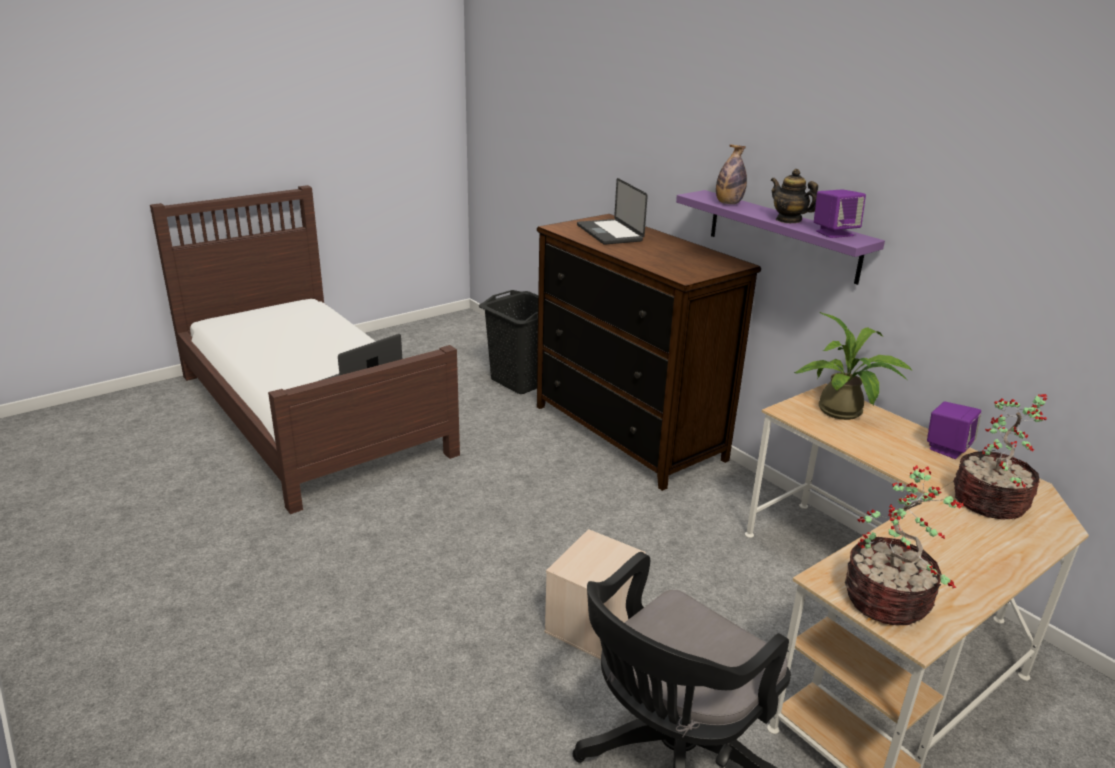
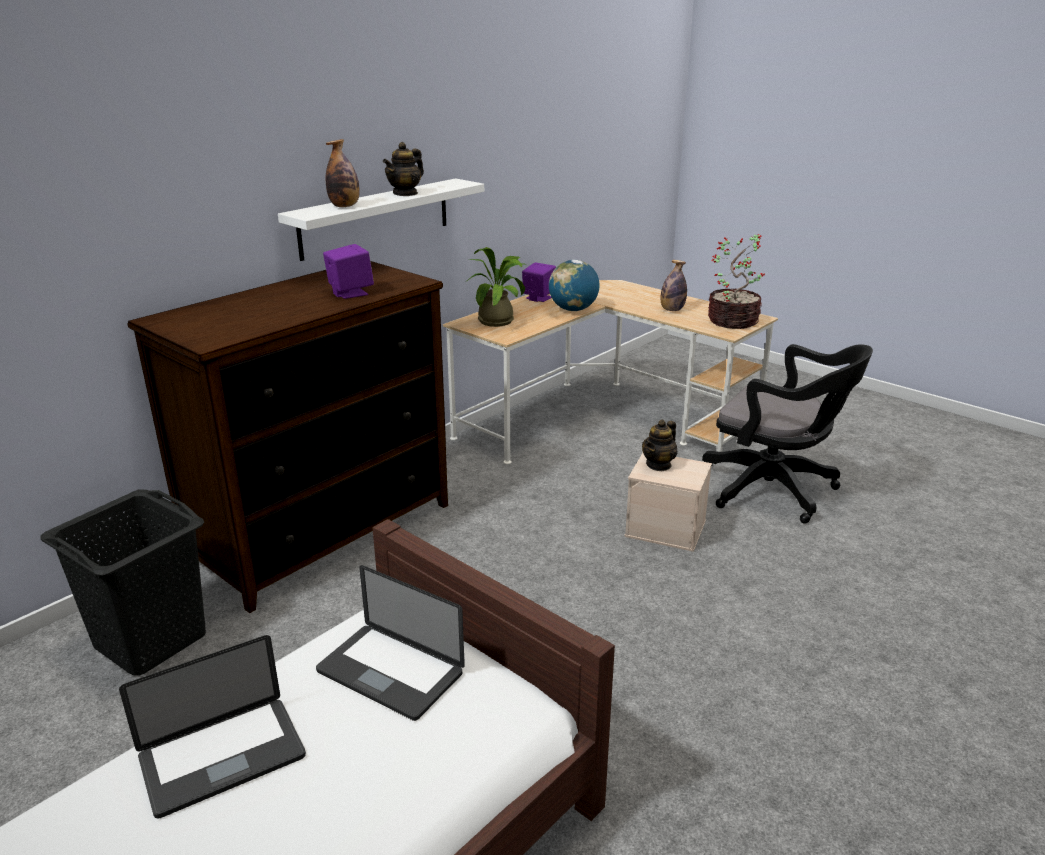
camera: 100 degrees left, 0 degrees up
(609, 233) = (242, 315): laptop -> laptop (222, 757)
(609, 554) = (659, 465): none -> teapot
(782, 235) = (376, 218): purple shelf -> white shelf
(834, 233) = (444, 185): purple speaker -> purple speaker (350, 293)
(902, 466) = (573, 309): none -> globe
(930, 550) = (672, 310): none -> bottle
(989, 503) = (604, 294): potted plant -> none

